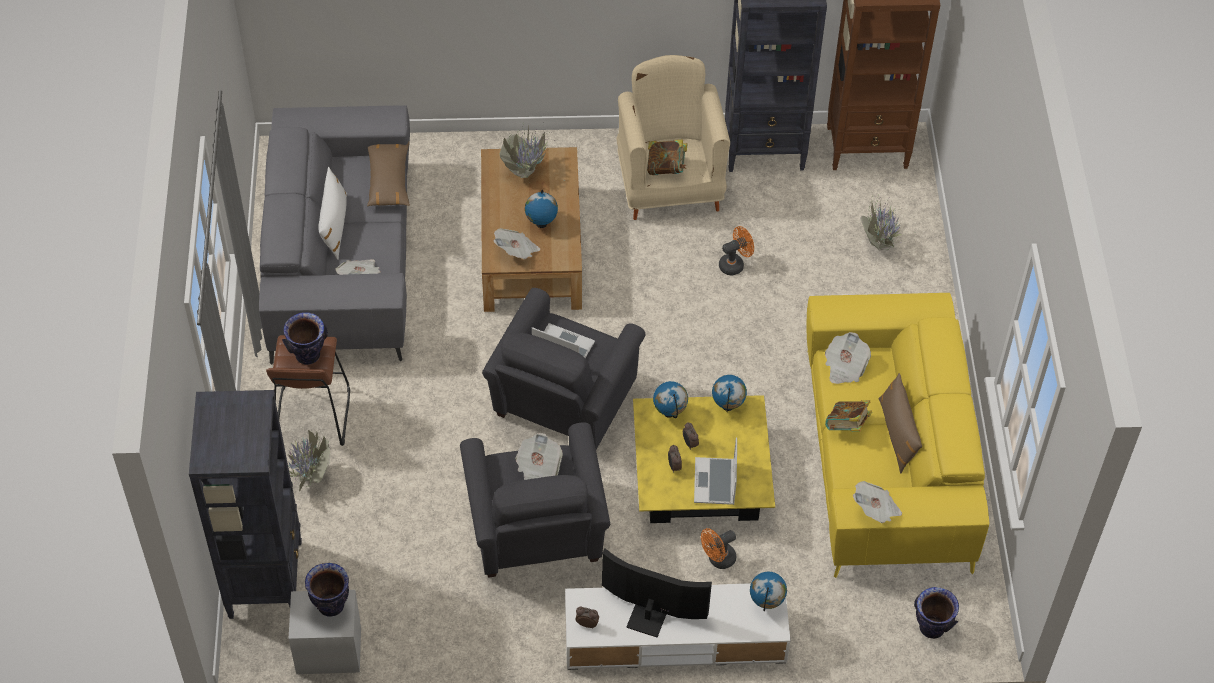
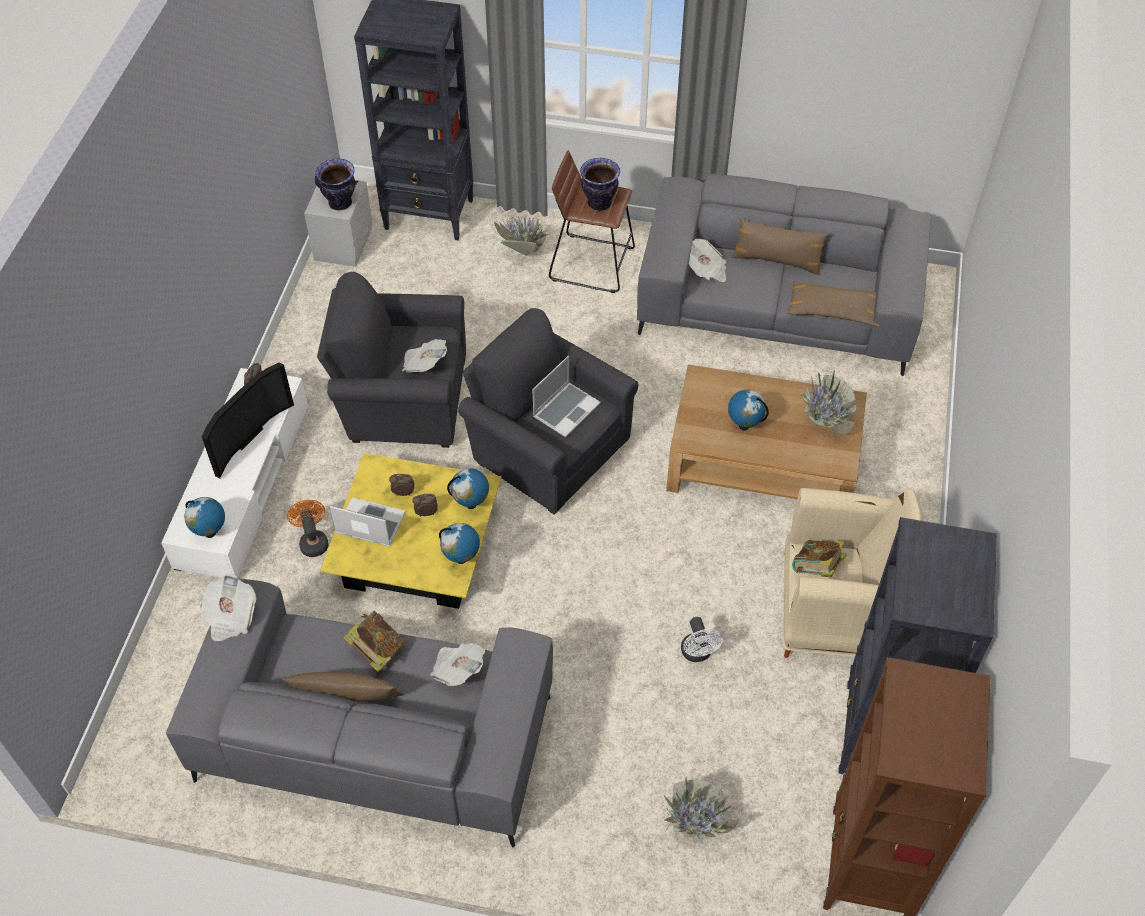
camera: 105 degrees right, 0 degrees up
(334, 226) = (777, 261): white pillow -> brown pillow
(517, 251) = (710, 397): newspaper -> none
(735, 264) = (697, 654): orange fan -> white fan
(885, 458) = (375, 736): yellow sofa -> grey sofa
(932, 627) = (148, 716): vase -> none

